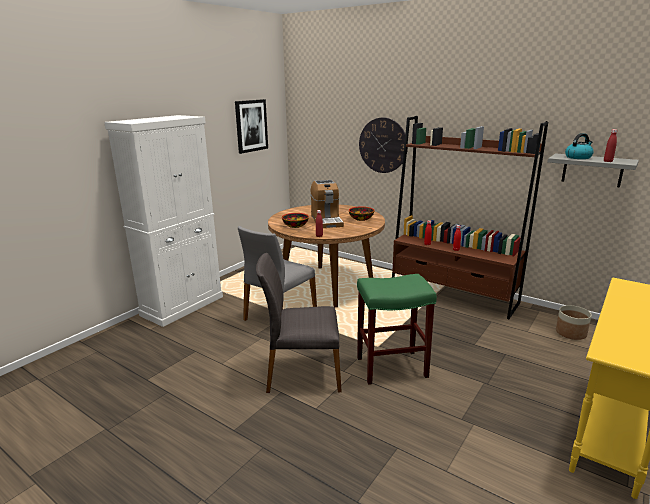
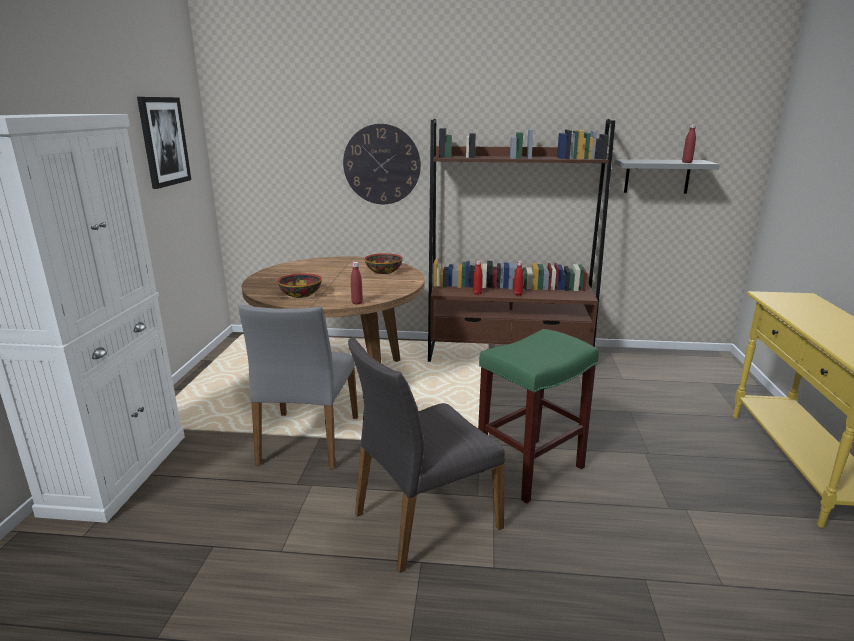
camera: 30 degrees left, 0 degrees up
(326, 221) = (338, 281): coffee machine -> none
(571, 333) = (661, 369): planter -> none
(578, 157) = (649, 161): kettle -> none

